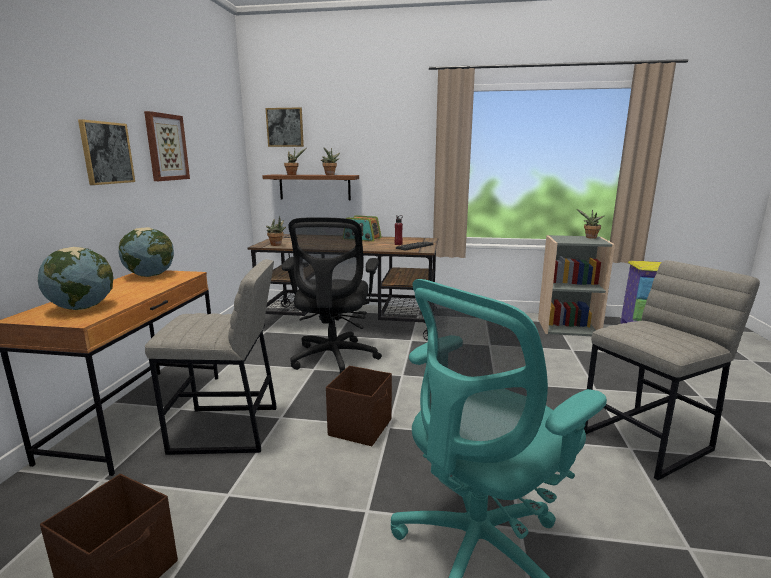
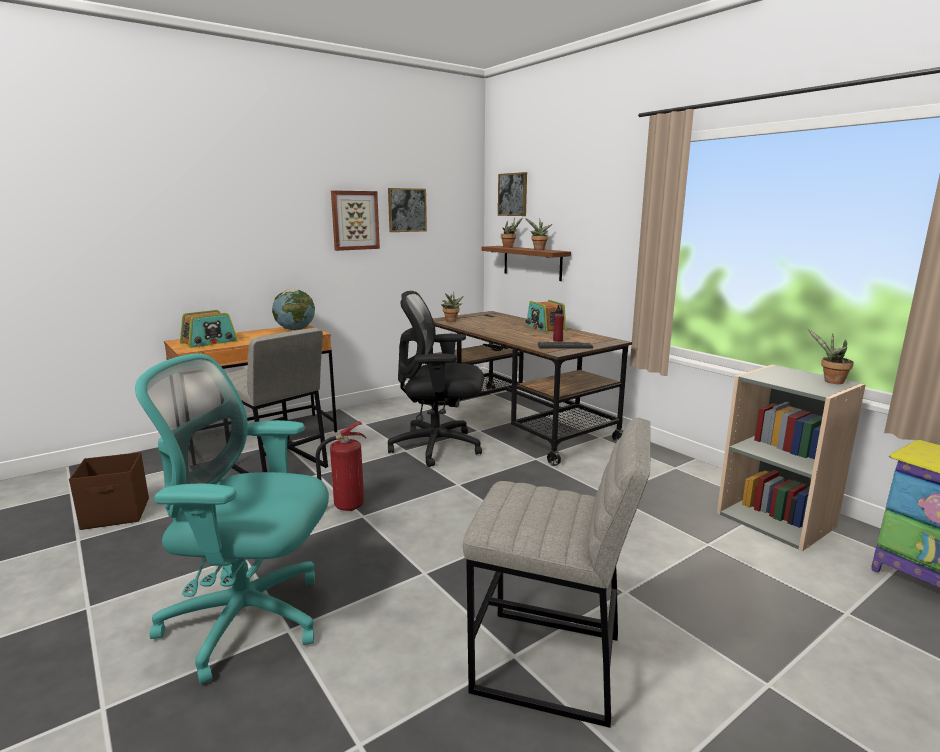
camera: 45 degrees right, 0 degrees up
(82, 307) = (209, 342): globe -> radio
(107, 153) = (282, 227): picture -> picture (407, 210)
(334, 355) = (442, 446): black office chair -> black office chair turned 45 degrees clockwise
(361, 427) = (346, 506): brown storage box -> fire extinguisher

